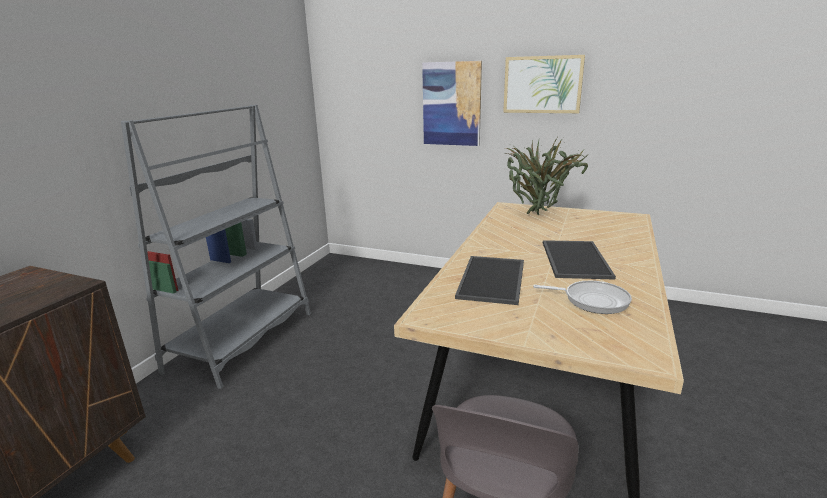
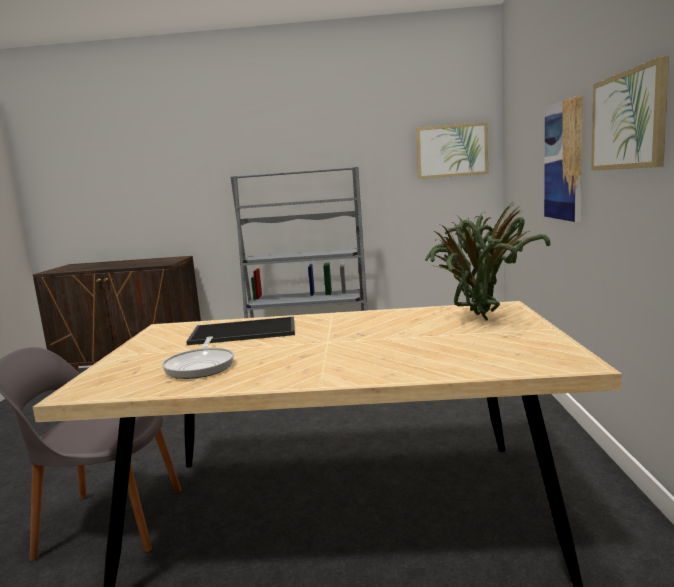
camera: 70 degrees right, 10 degrees down
(286, 87) = (451, 151): none -> picture
(573, 259) = (321, 350): tray -> none

